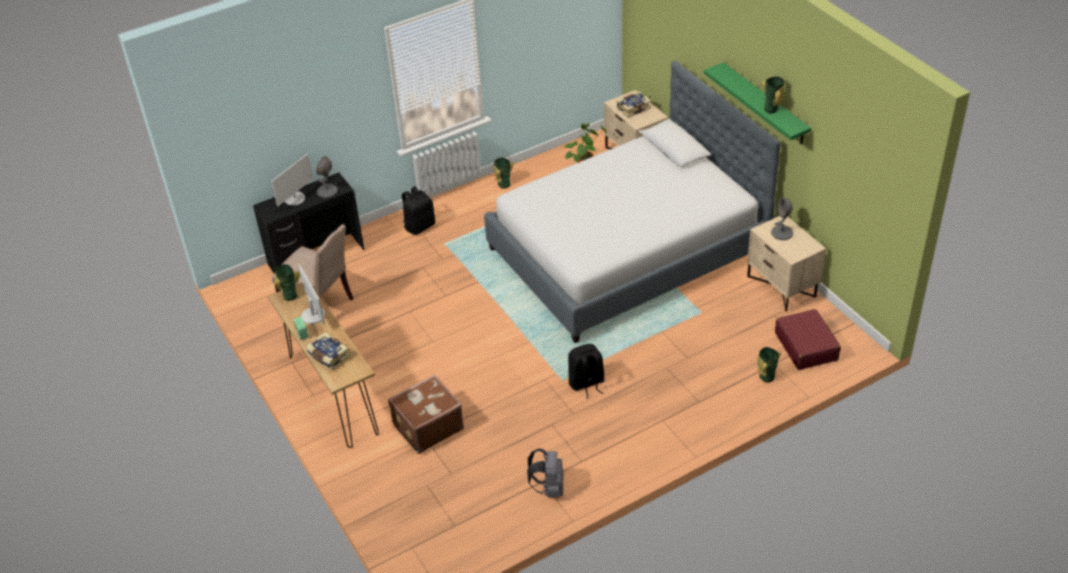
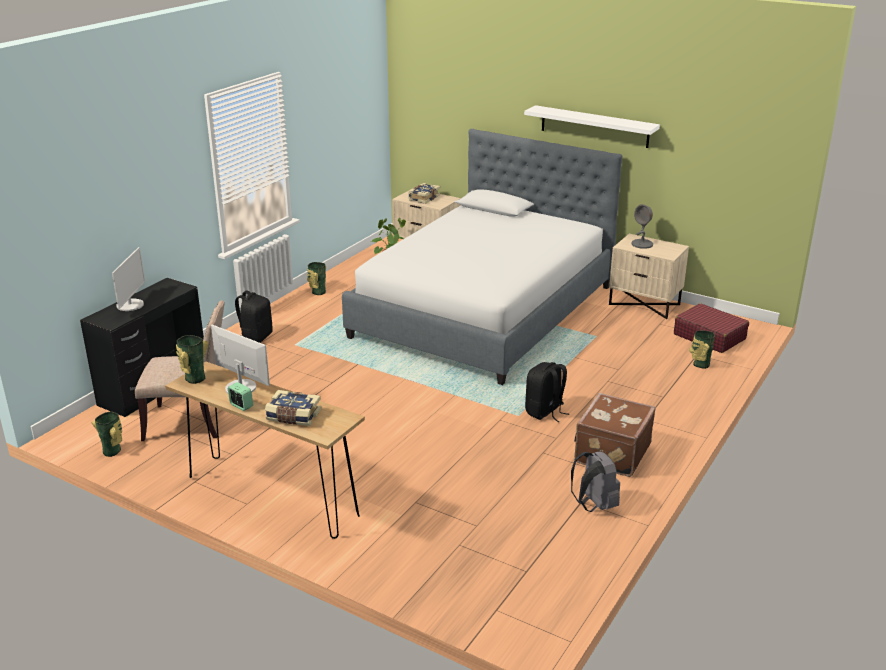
camera: 30 degrees left, 15 degrees down
(327, 191) = (166, 293): grey table lamp -> none
(427, 427) = (411, 493): brown suitcase -> brown suitcase (611, 453)
(764, 104) = (594, 126): green shelf -> white shelf
(772, 108) = (613, 120): vase -> vase (113, 450)

